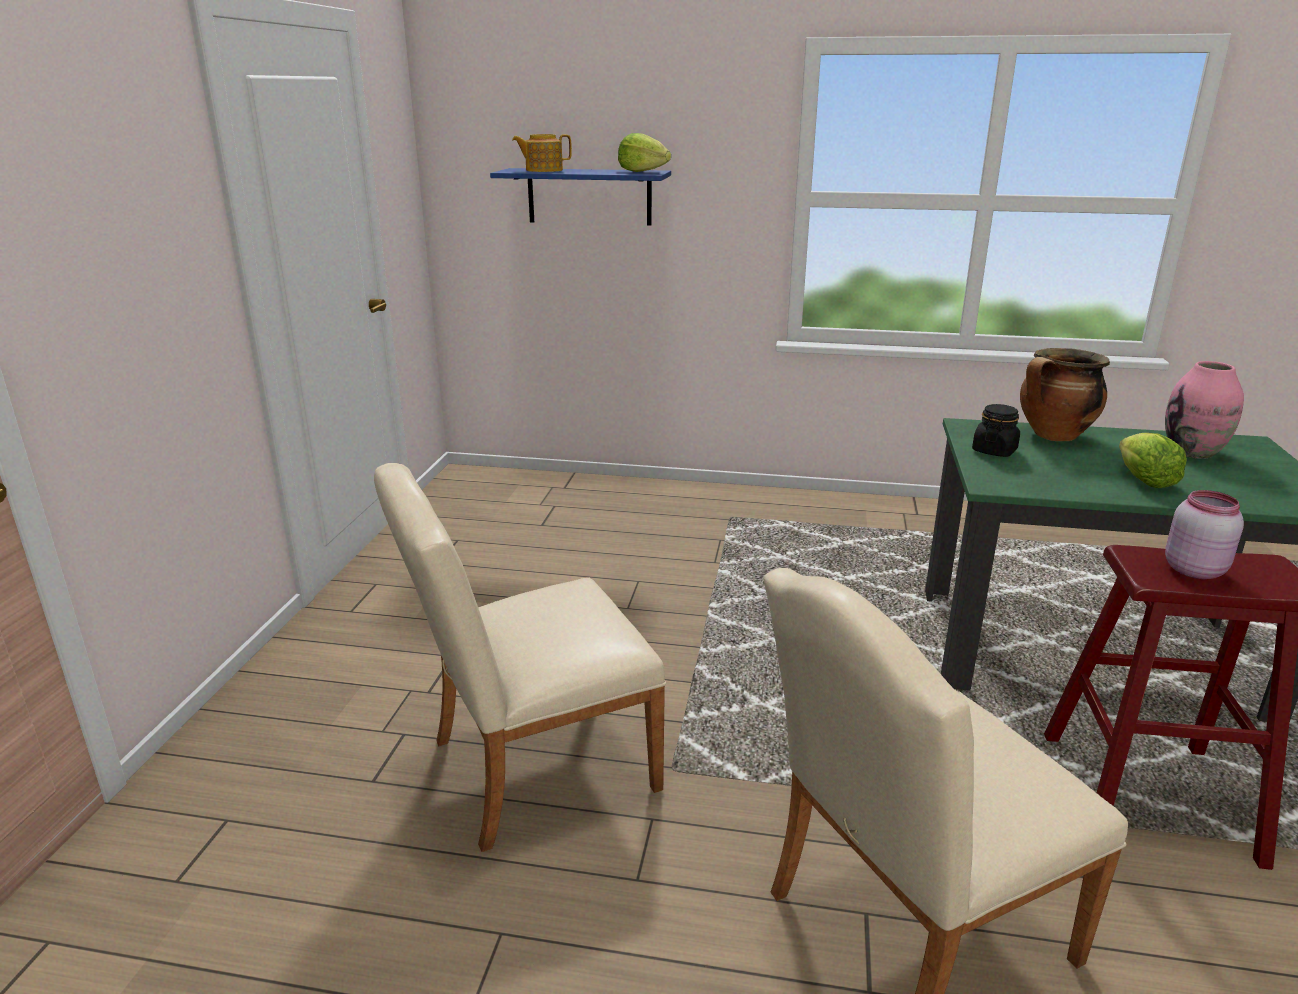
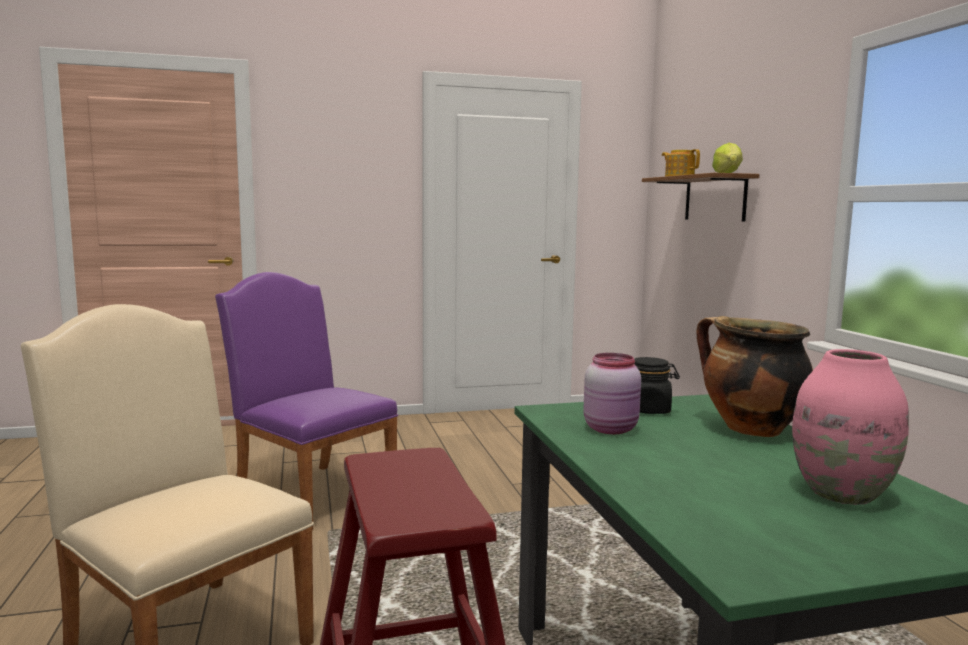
camera: 65 degrees right, 15 degrees down
(529, 768) = (310, 492): beige chair -> purple chair
(589, 196) = (715, 198): blue shelf -> brown shelf
(1144, 480) = (664, 464): lettuce -> none
(1194, 569) = (406, 476): pink jar -> pink jar (612, 429)

